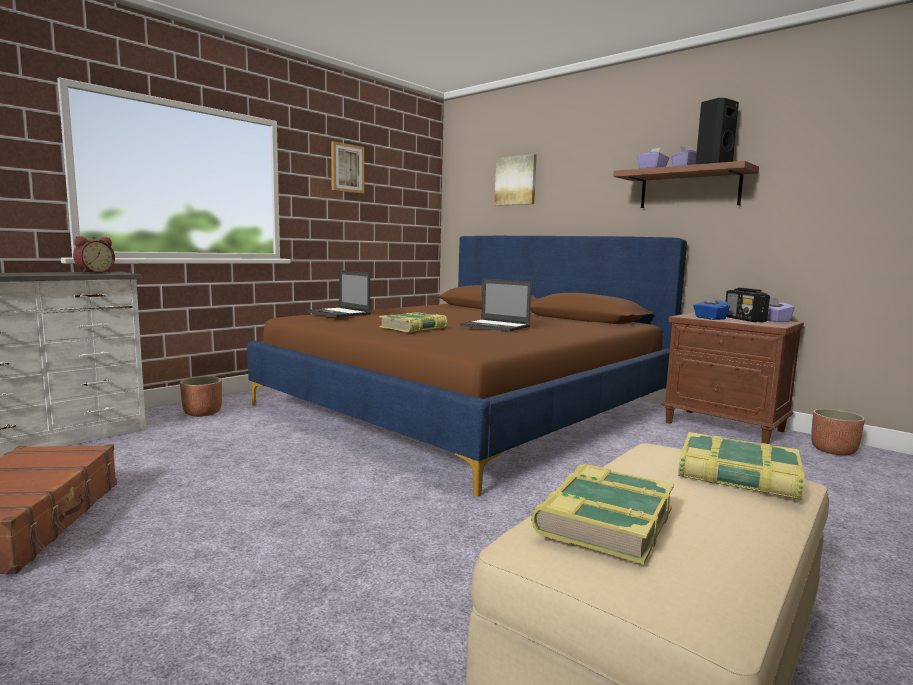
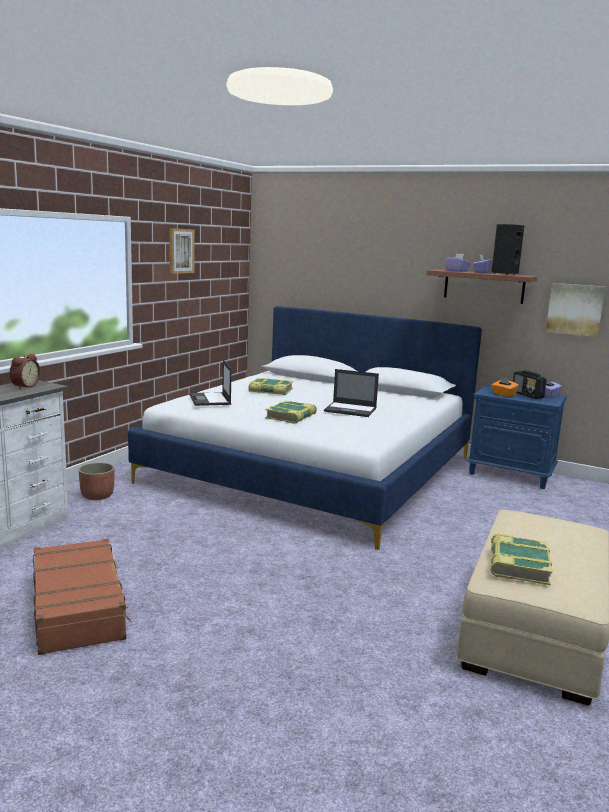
camera: 15 degrees left, 5 degrees up
(339, 313) = (210, 399): laptop -> laptop turned 45 degrees clockwise
(468, 406) = (313, 469): brown bed -> white bed
(516, 181) = (329, 260): picture -> picture (575, 309)
(710, 318) = (503, 395): blue tissue box -> orange tissue box
(725, 427) = (511, 474): brown nightstand -> blue nightstand
(738, 475) = (566, 529): book -> book (270, 390)
(833, 450) = (586, 489): planter -> none

